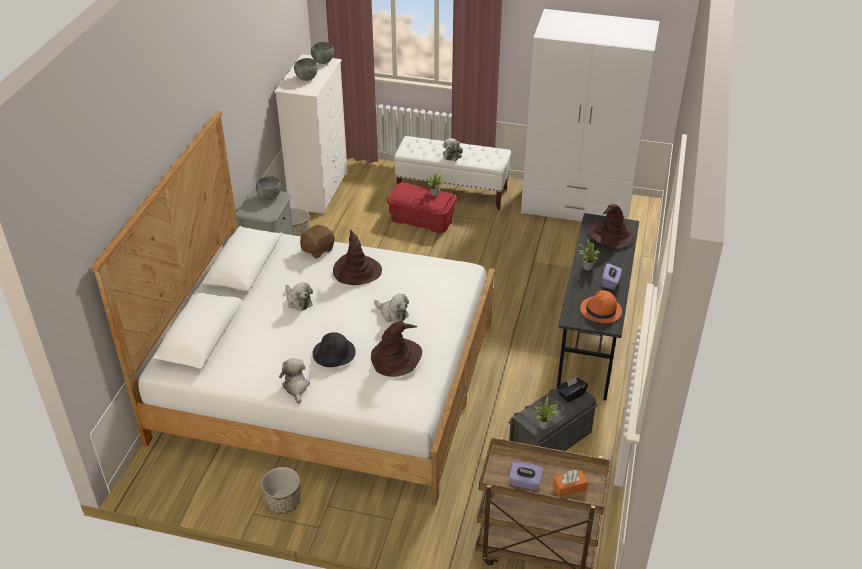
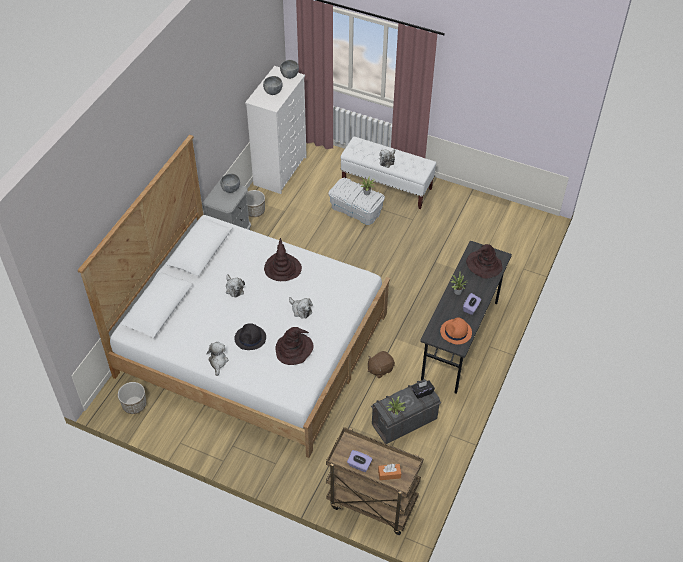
camera: 10 degrees right, 10 degrees up
(283, 502) = (202, 437): planter -> planter (134, 405)
(317, 249) = (257, 244): brown plush toy -> brown plush toy (380, 369)
(422, 219) = (356, 209): red storage box -> white storage box
(577, 205) = (485, 213): white wardrobe -> none

